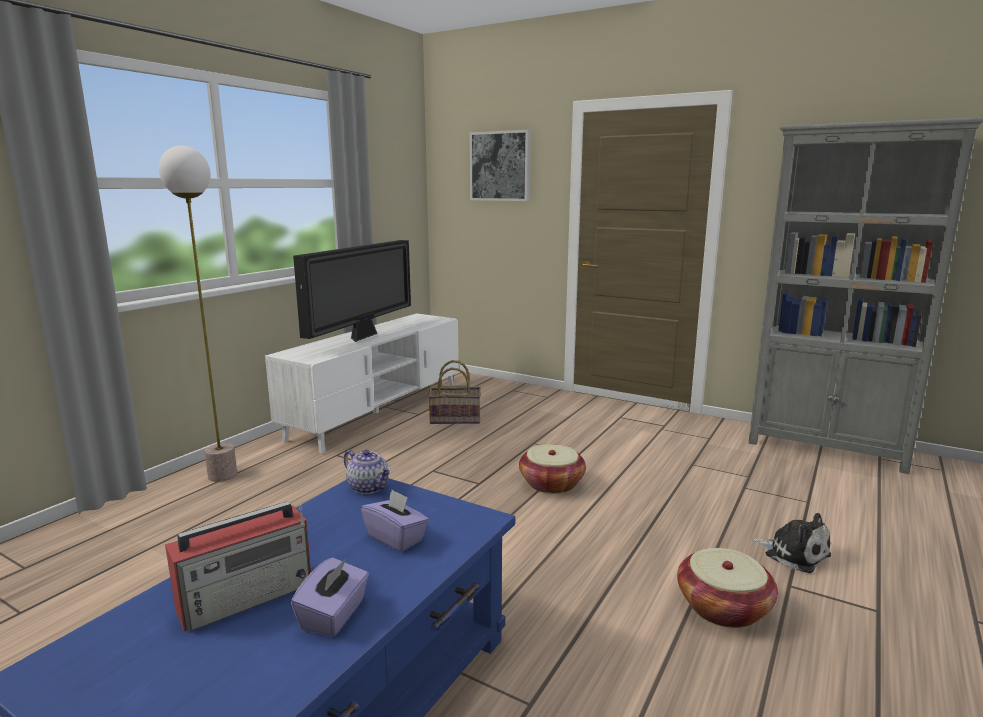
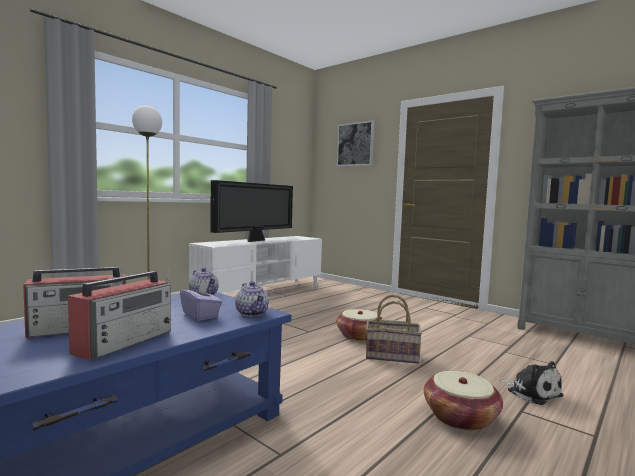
camera: 10 degrees right, 10 degrees down
(334, 615) = (125, 341): purple tissue box -> radio
(455, 419) = (310, 299): basket -> basket (392, 356)
(463, 522) = (252, 313): none -> teapot

